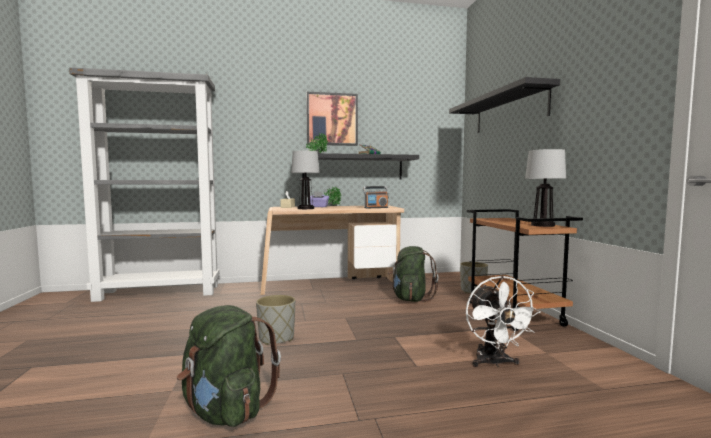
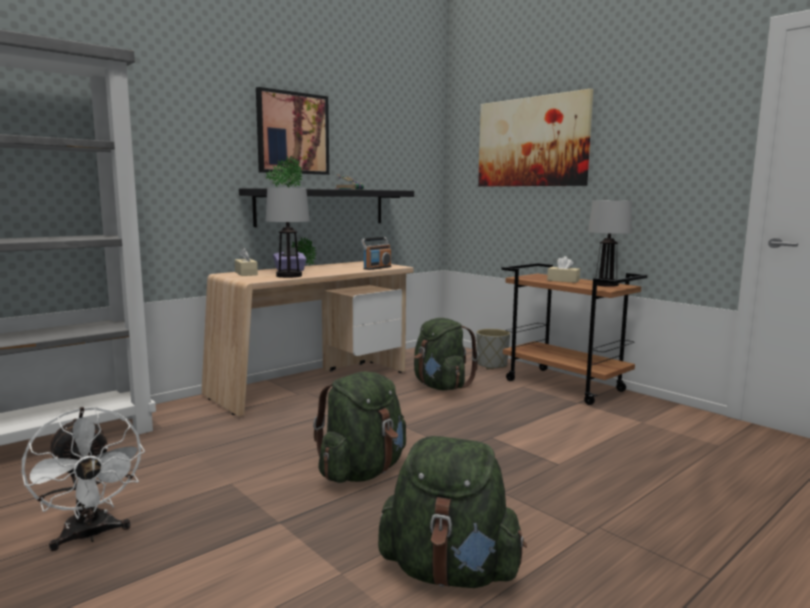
camera: 30 degrees left, 5 degrees up
(276, 338) = (362, 471): grey planter -> green backpack
(494, 363) = (617, 443): white fan -> white fan (90, 535)
(509, 111) = (532, 142): black shelf -> picture
(512, 221) = (563, 280): none -> beige tissue box

